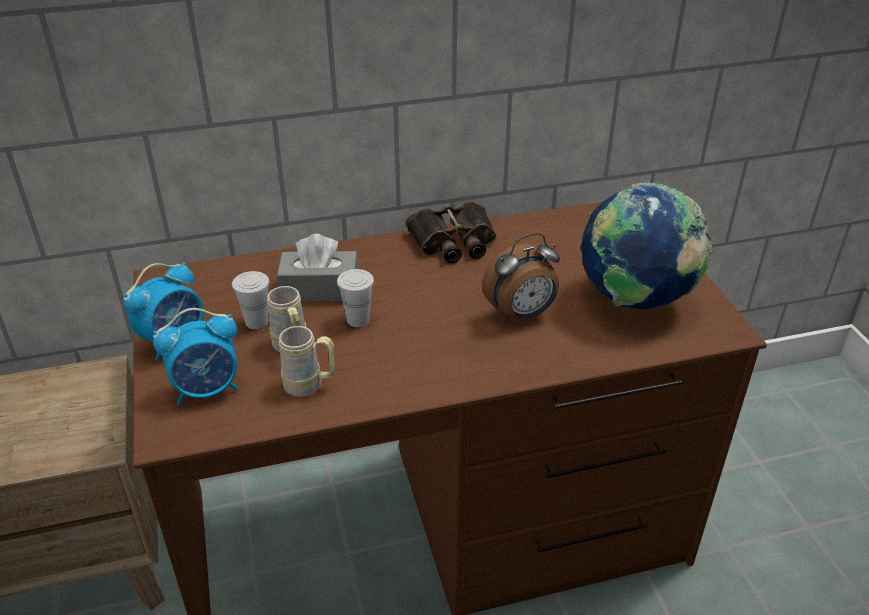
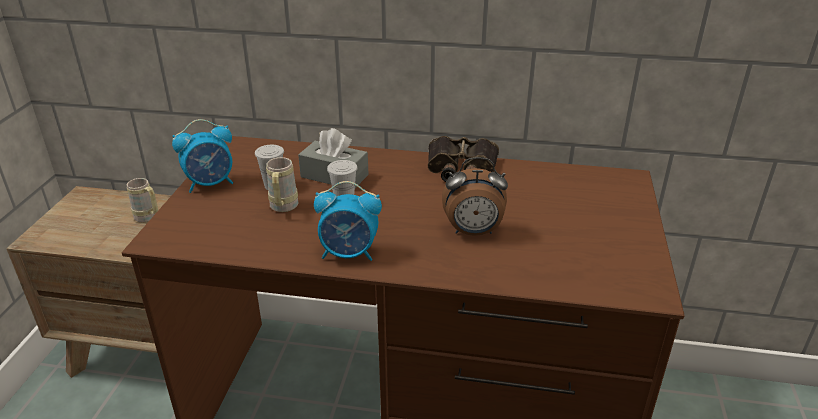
camera: 25 degrees right, 5 degrees down
(207, 389) = (205, 219): alarm clock -> alarm clock (349, 253)
(310, 386) = (273, 237): beige mug -> beige mug (149, 218)
(635, 300) = (581, 247): globe -> none

